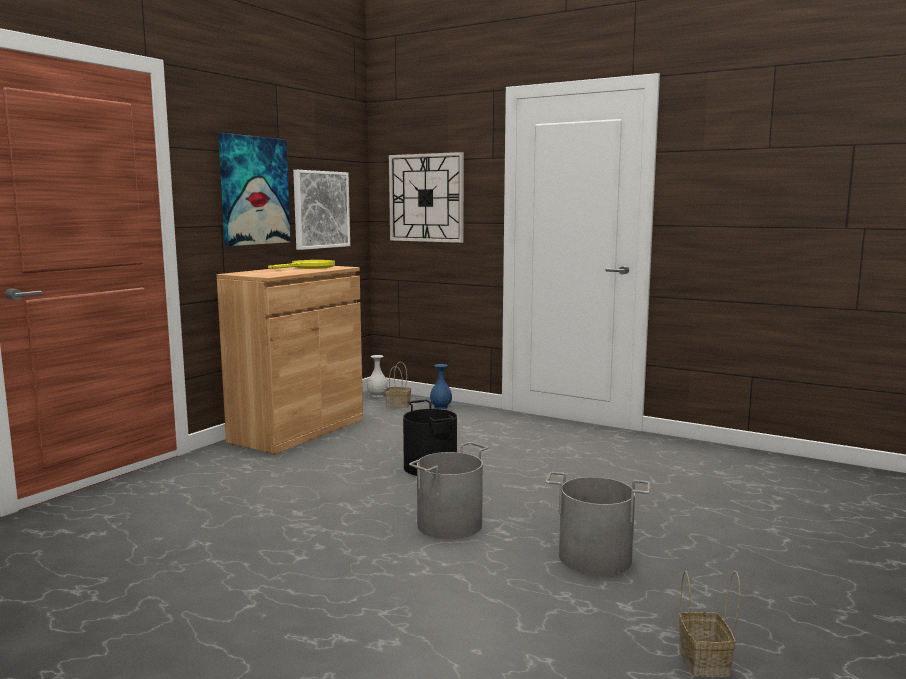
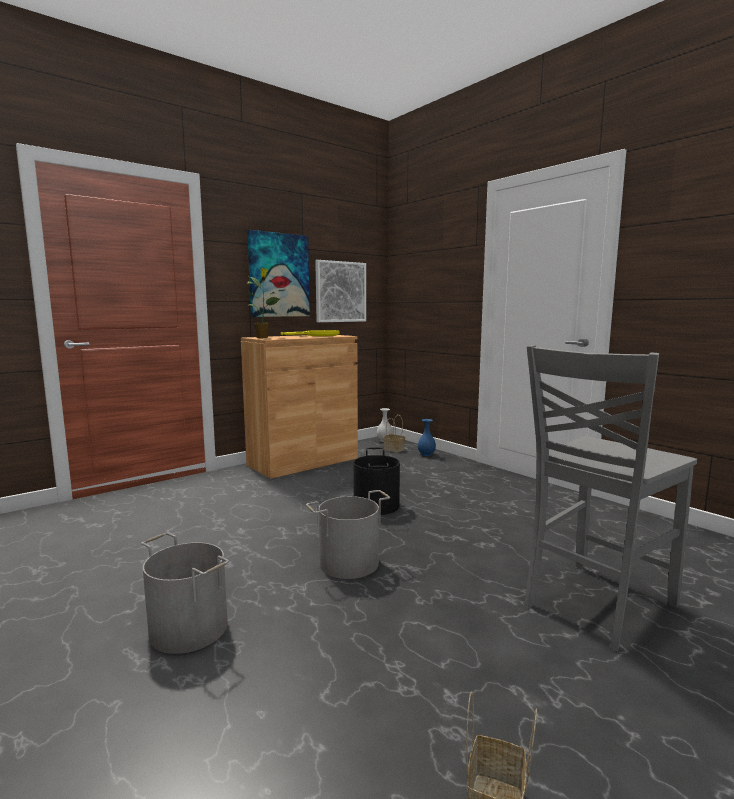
camera: 20 degrees right, 0 degrees up
(250, 273) = (263, 337): none -> potted plant
(426, 198) = (426, 282): wall clock -> none
(595, 557) = (458, 626): grey bucket -> grey bucket (190, 627)
(695, 521) = (595, 604): none -> grey chair

